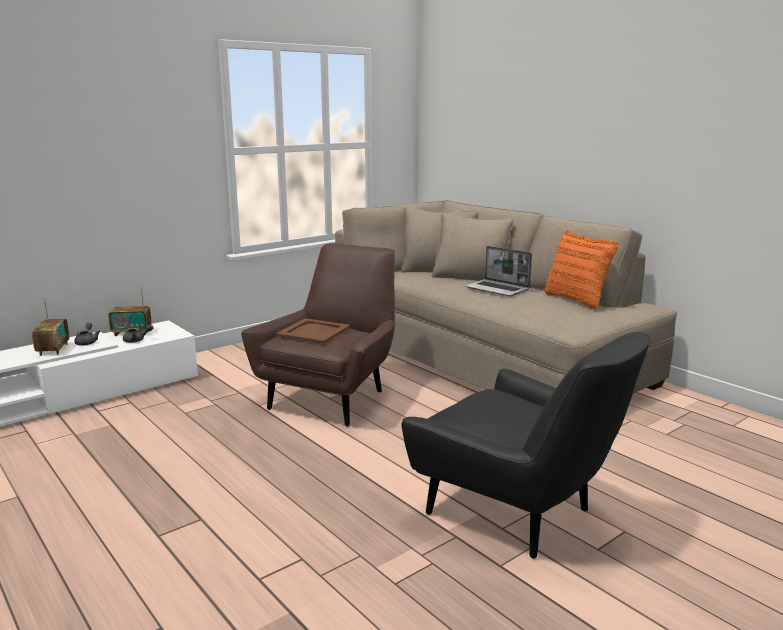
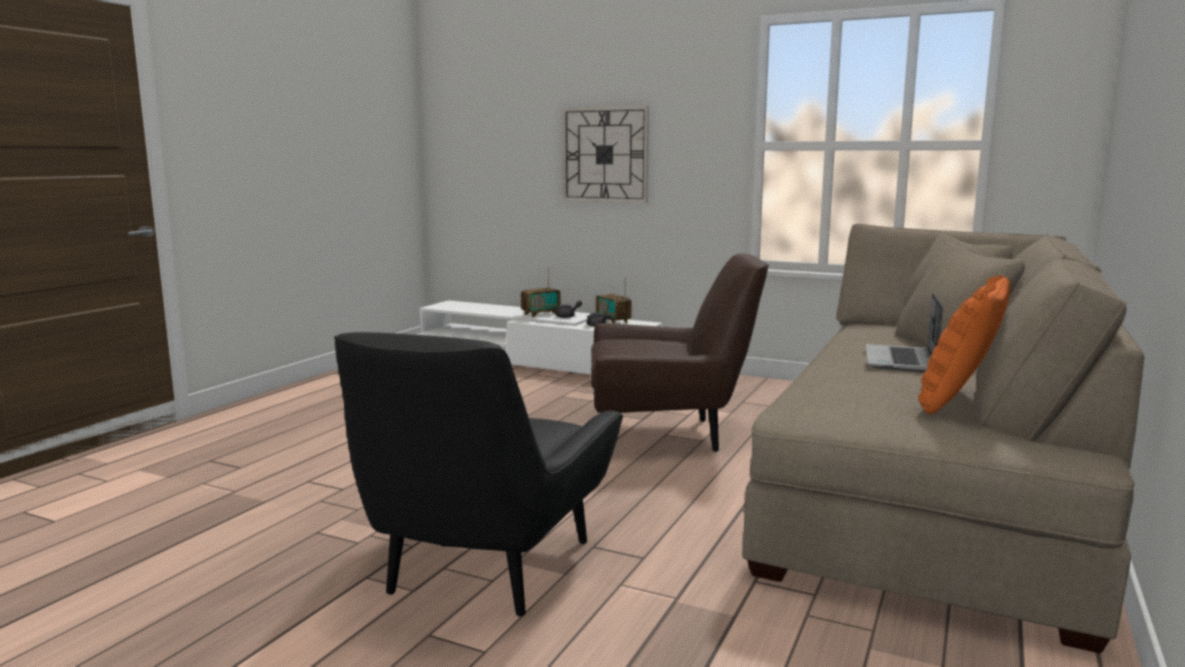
camera: 65 degrees right, 5 degrees down
(80, 167) = (605, 154): none -> wall clock
(313, 331) = (643, 342): brown tray -> none

